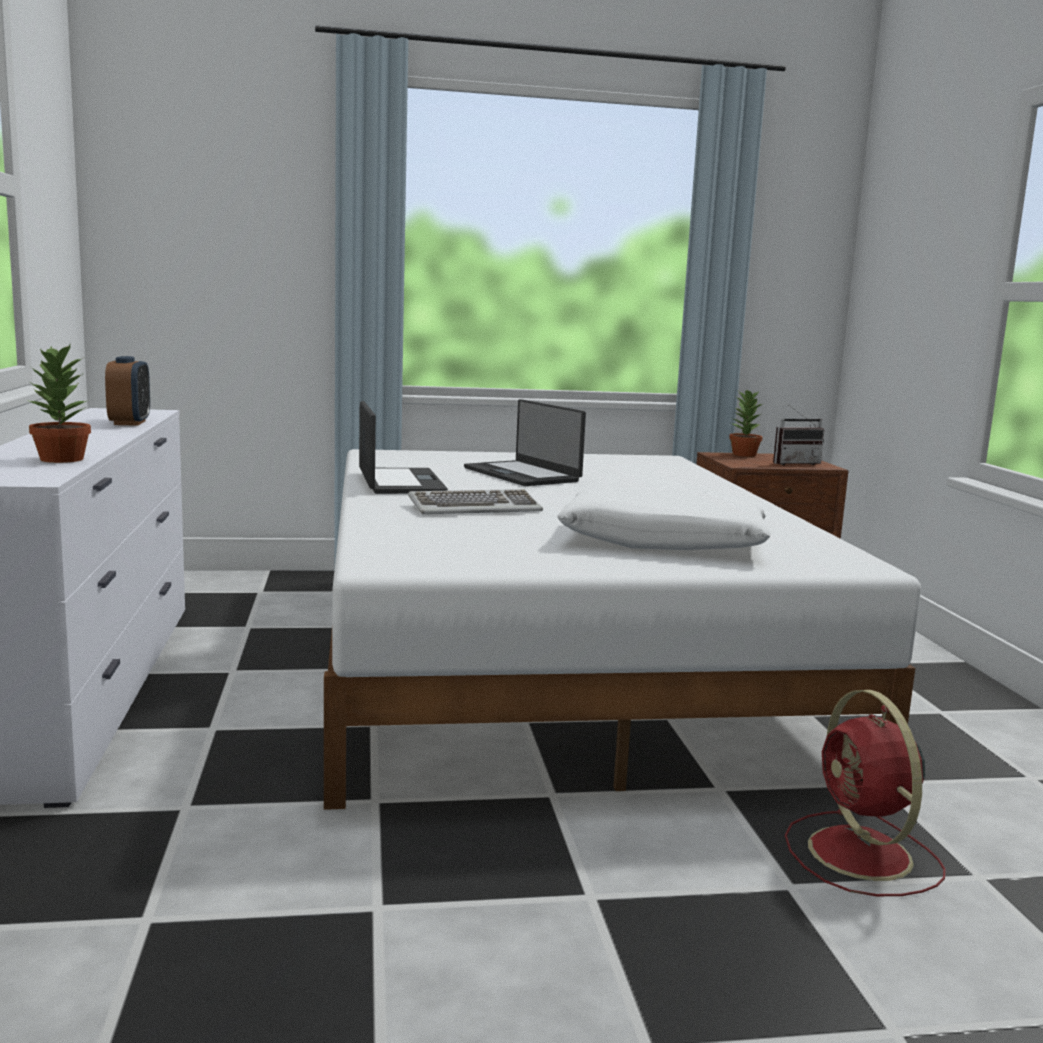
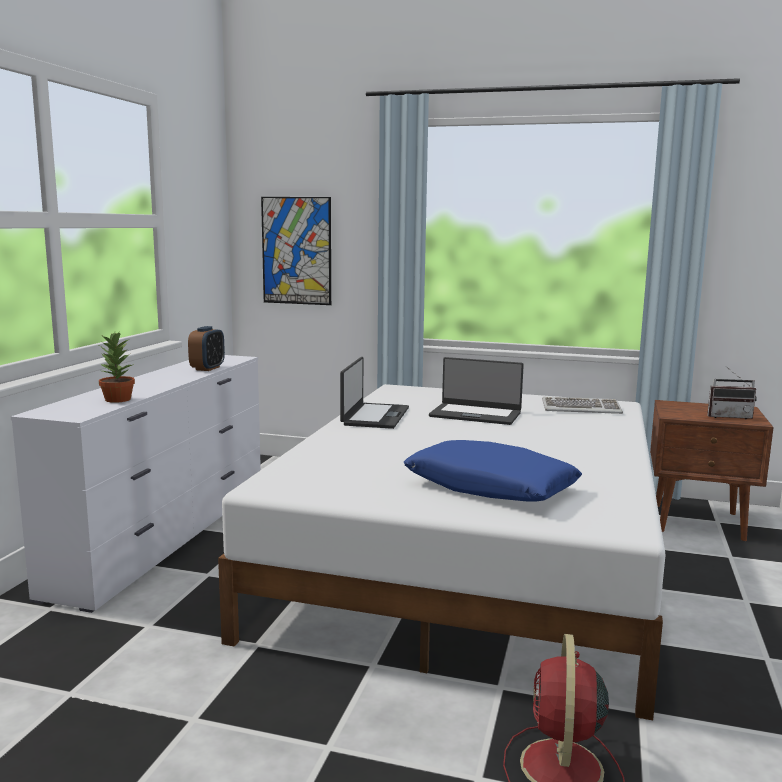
camera: 25 degrees right, 0 degrees up
(198, 256) = (296, 251): none -> picture
(475, 508) = (395, 443): keyboard -> keyboard (581, 409)
(523, 474) = (475, 414): laptop -> laptop turned 60 degrees counterclockwise
(663, 542) = (490, 487): white pillow -> blue pillow
(743, 454) = (693, 404): potted plant -> none

